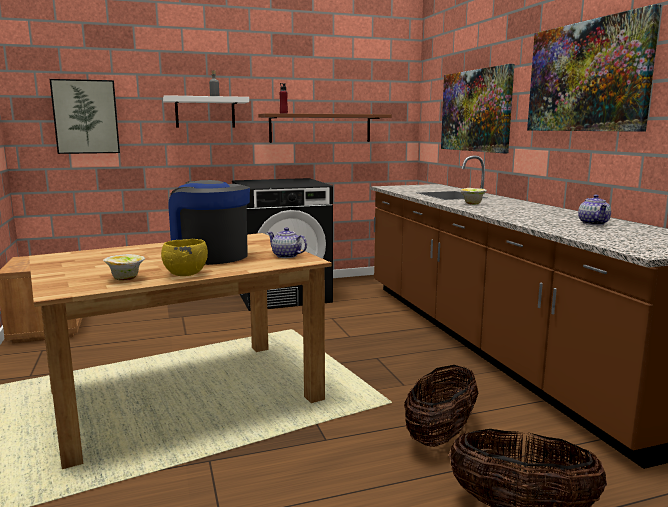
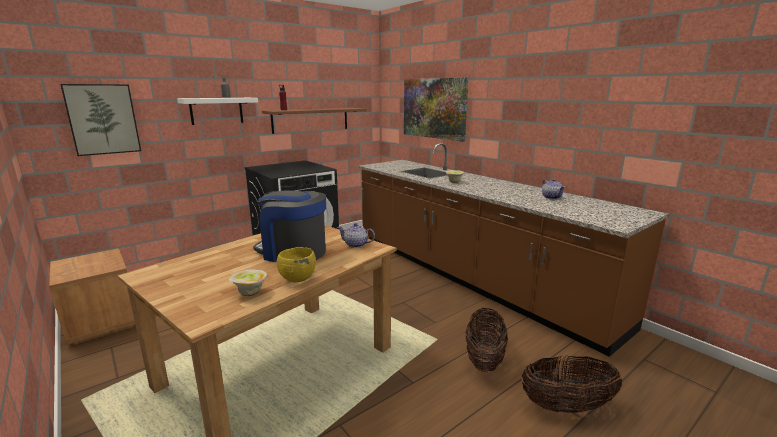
camera: 20 degrees left, 5 degrees up
(586, 77) = (531, 93): picture -> none

